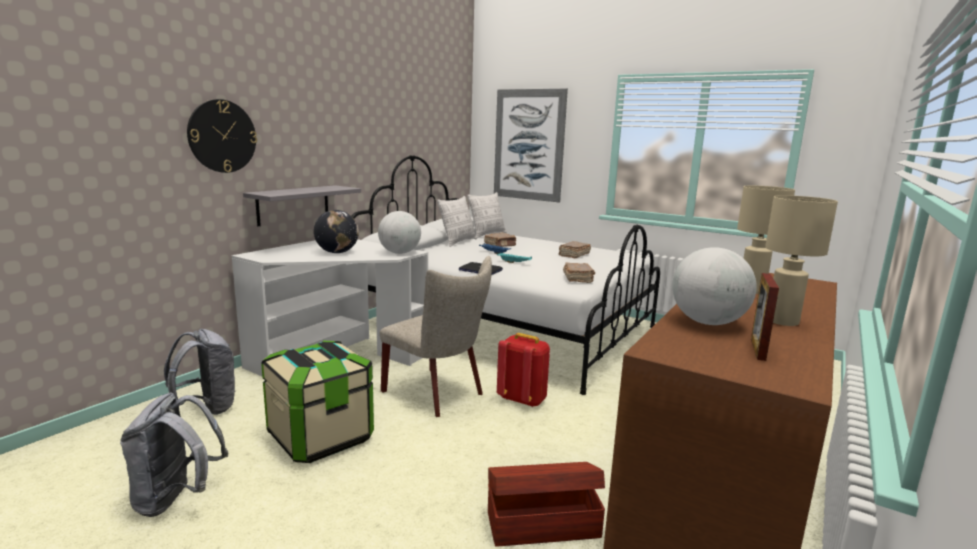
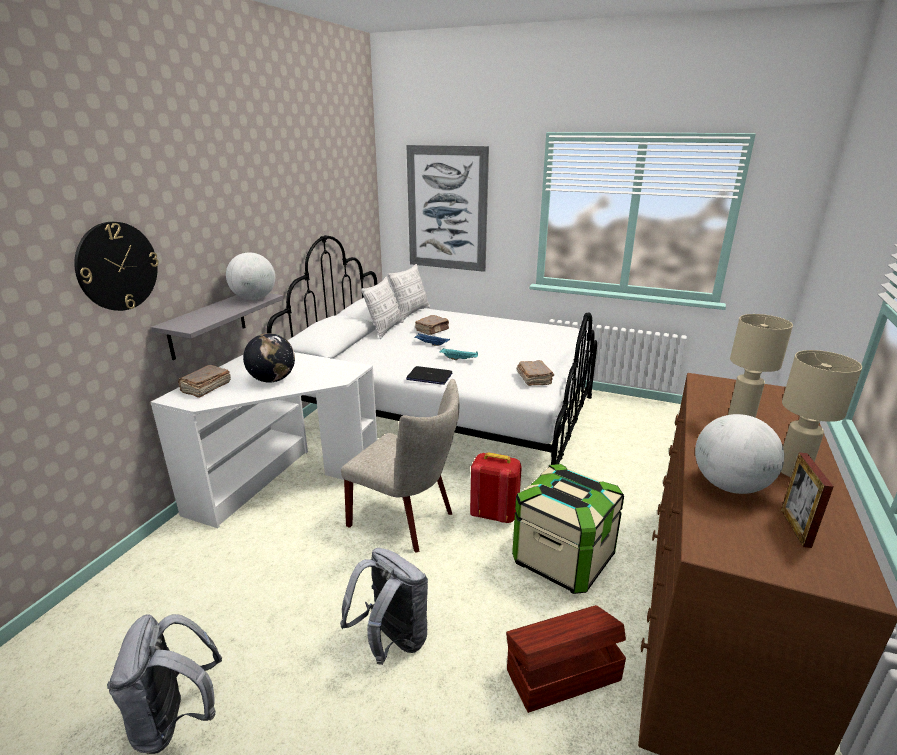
camera: 10 degrees left, 10 degrees up
(207, 408) = (162, 582): grey backpack -> grey backpack (392, 641)
(320, 437) = (304, 602): storage box -> storage box (562, 559)
(399, 253) = (343, 371): globe -> globe (254, 299)
(573, 255) = (513, 338): brown book -> brown book (205, 388)

